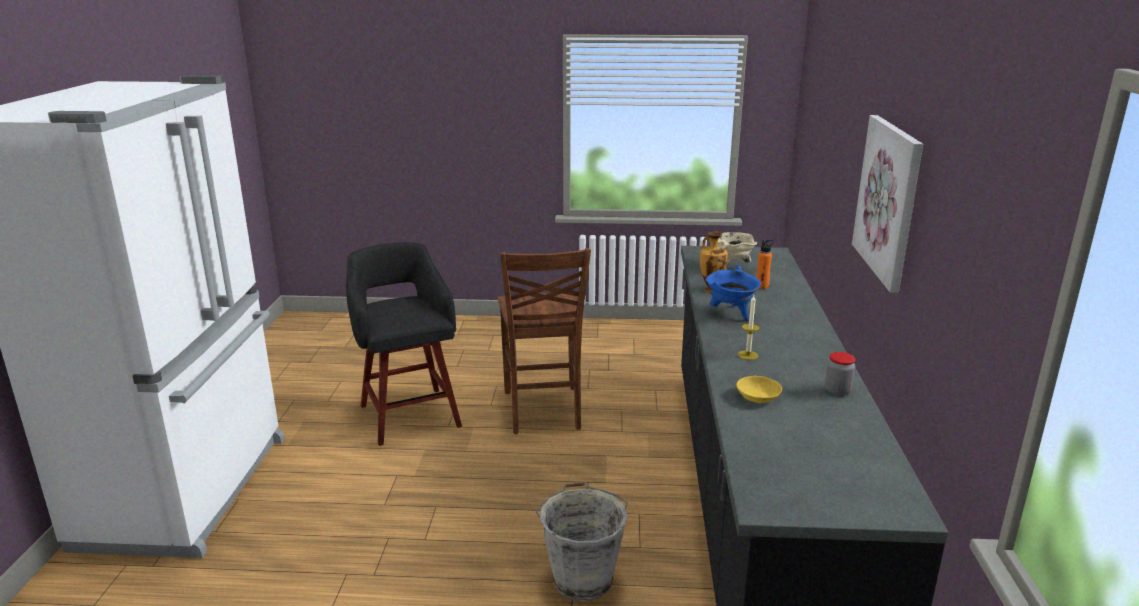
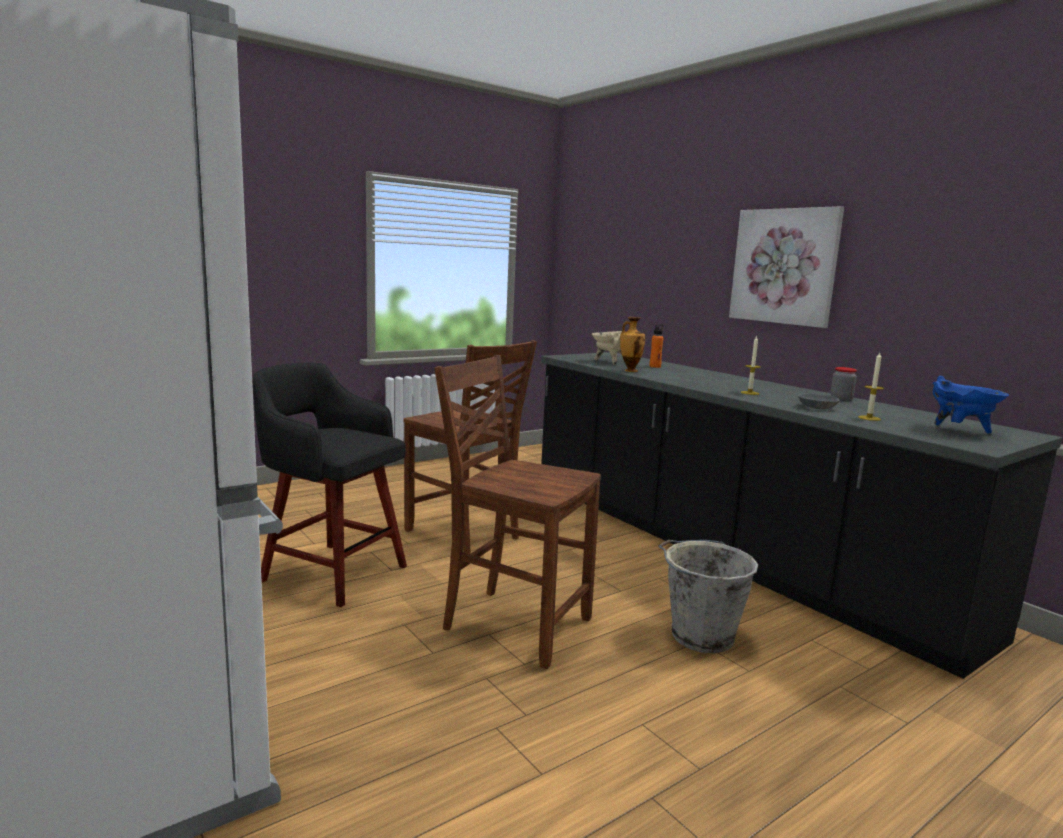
camera: 40 degrees left, 10 degrees down
(463, 506) = (514, 624): none -> brown chair
(731, 314) = (679, 379): blue cooking pot -> blue cooking pot (960, 431)
(757, 397) = (816, 407): yellow bowl -> grey bowl
(770, 429) = (869, 418): none -> candle

